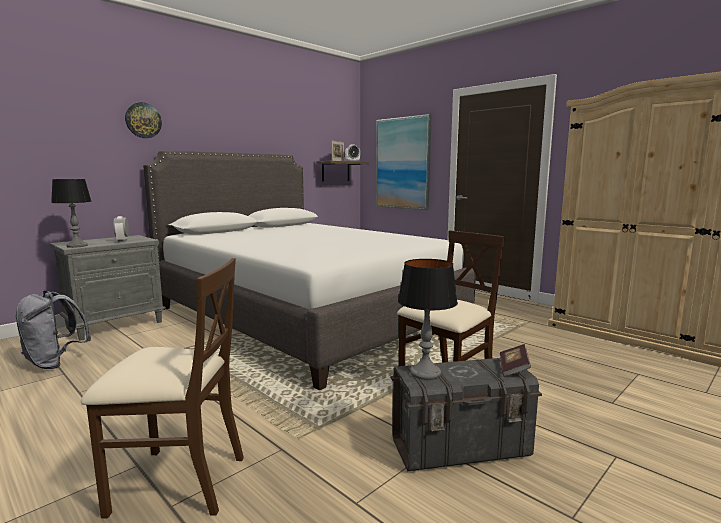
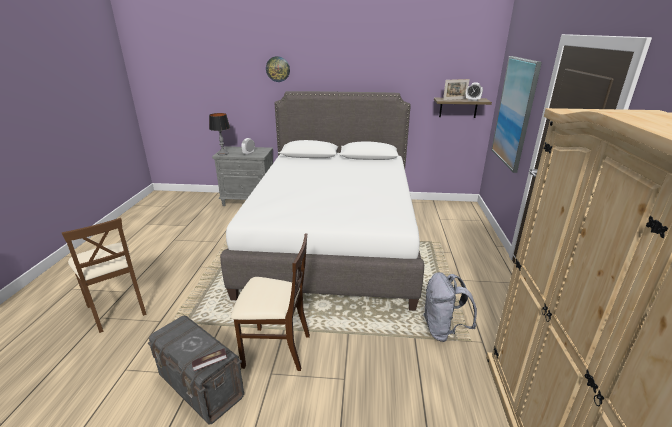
camera: 50 degrees right, 15 degrees up
(54, 363) = (195, 217): grey backpack -> grey backpack (443, 330)
(425, 373) = (179, 330): table lamp -> none

